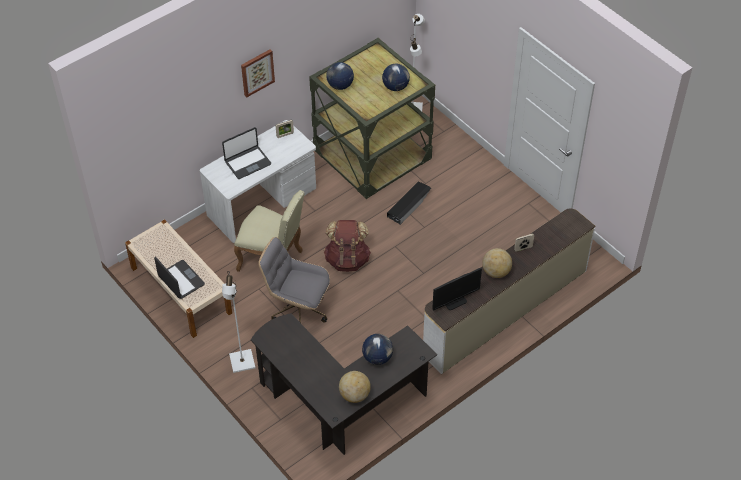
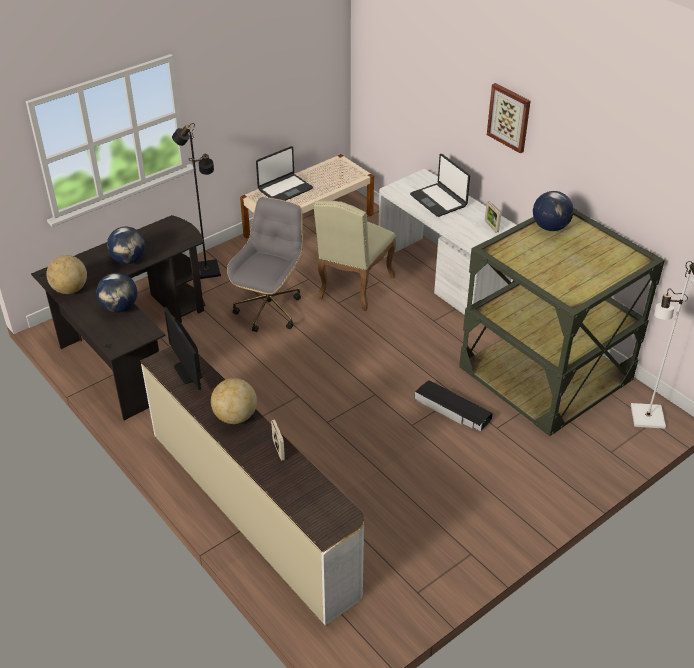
camera: 90 degrees right, 10 degrees down
(242, 361) = (206, 270): white floor lamp -> black floor lamp
(347, 259) = (352, 349): brown backpack -> none
(396, 87) = (559, 277): globe -> globe (128, 260)

